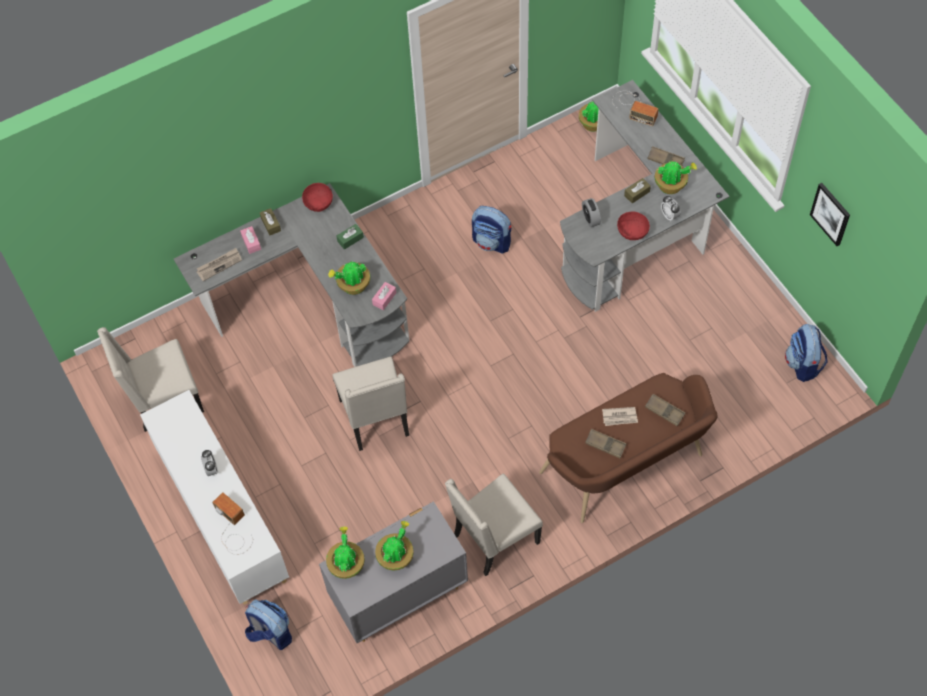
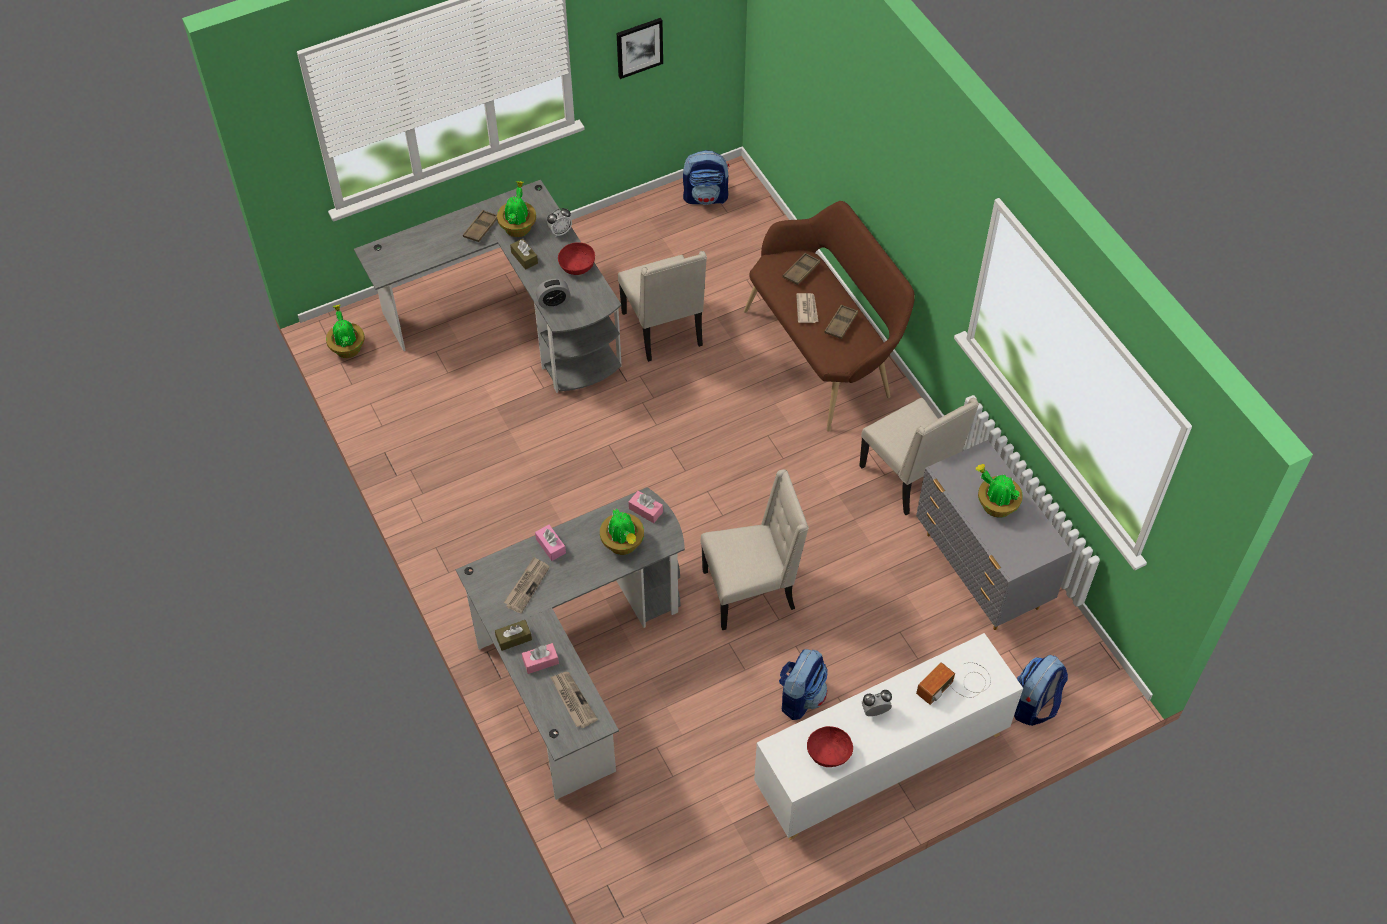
camera: 90 degrees left, 5 degrees down
(164, 401) = (710, 840): beige chair -> beige chair (664, 330)
(315, 228) = (526, 586): none -> newspaper
(318, 203) = (487, 581): red bowl -> red bowl (829, 753)
(346, 564) = (1007, 553): potted plant -> none
(350, 239) = (550, 546): green tissue box -> pink tissue box
(492, 242) = (508, 460): backpack -> backpack (800, 696)
(634, 107) = (397, 250): radio -> none

